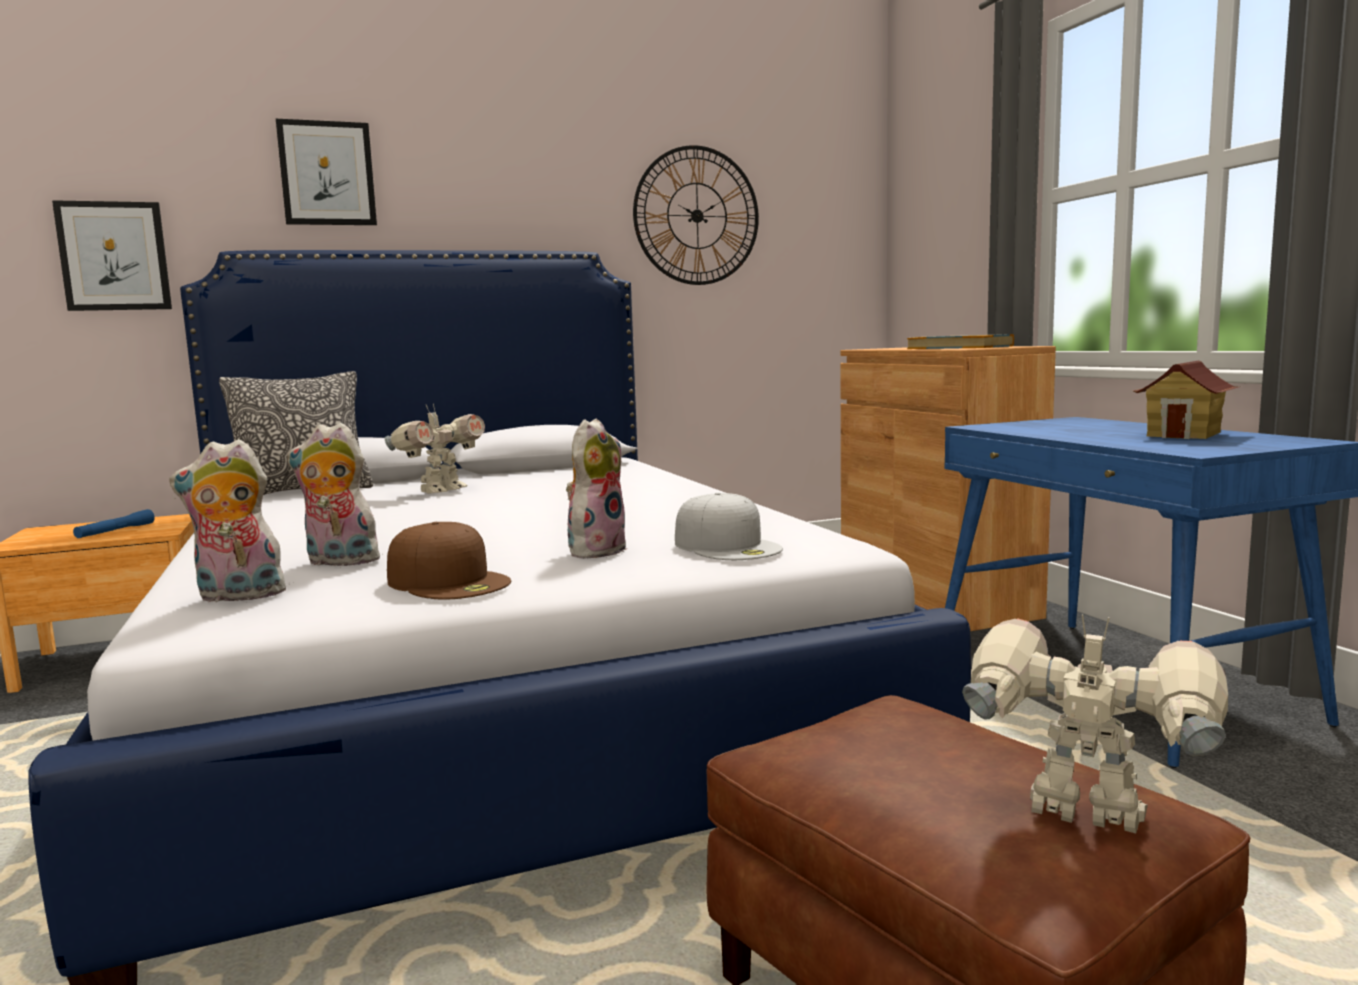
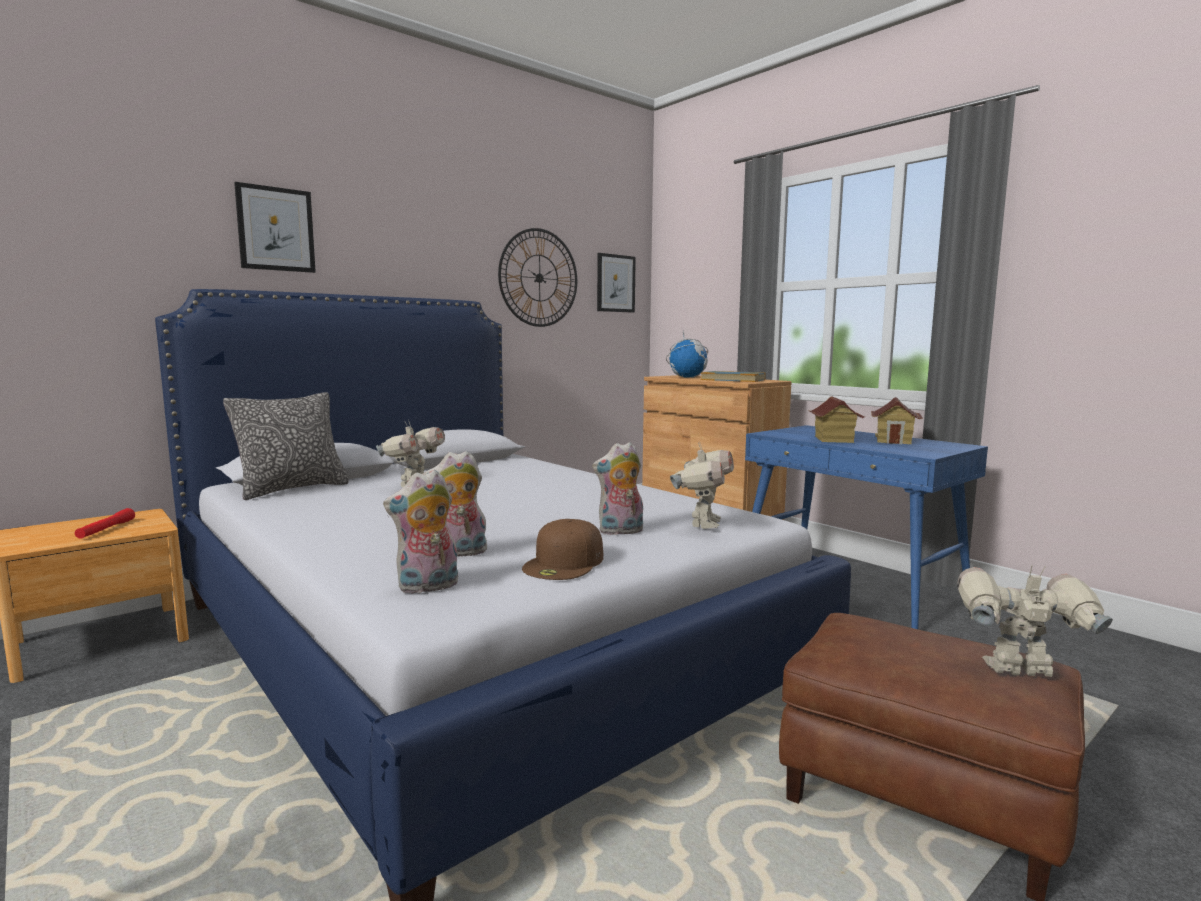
camera: 20 degrees left, 0 degrees up
(114, 256) = (86, 287): picture -> picture (615, 283)
(115, 531) = (106, 529): blue flashlight -> red flashlight
(449, 581) = (565, 563): brown cap -> brown cap turned 90 degrees clockwise
(596, 550) = (620, 532): plush toy -> plush toy turned 120 degrees counterclockwise
(728, 546) = (702, 524): white cap -> toy robot
(900, 348) = (687, 377): none -> globe
(1074, 433) = (833, 440): none -> toy house

